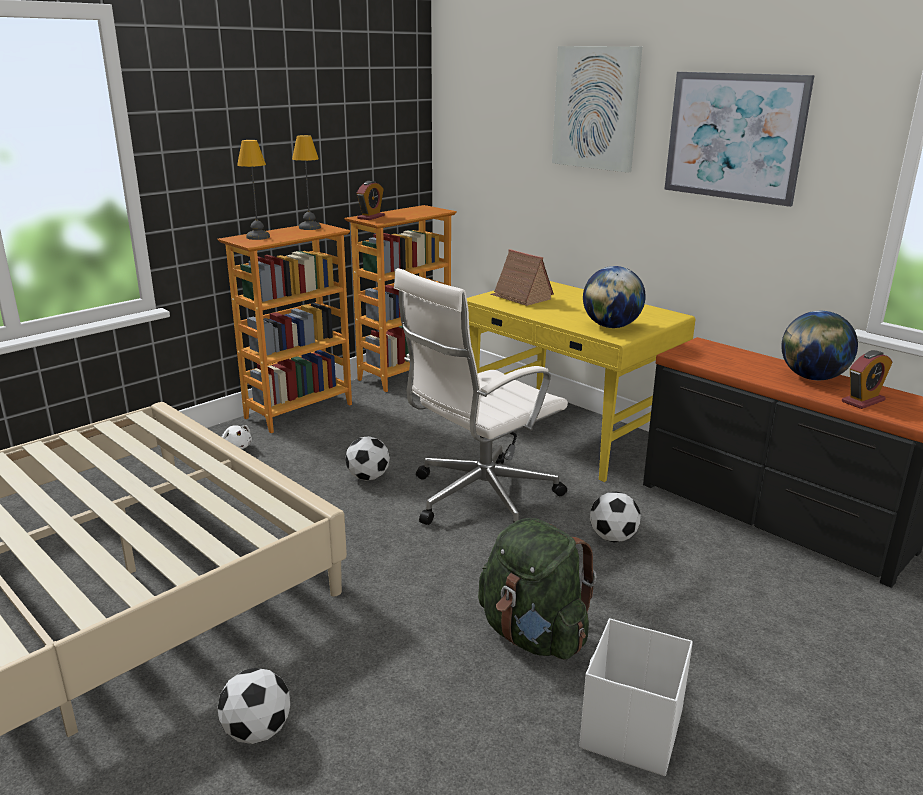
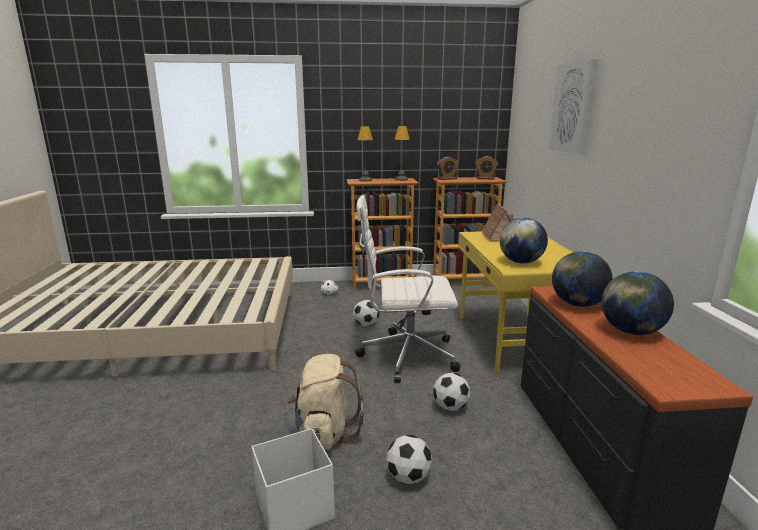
camera: 40 degrees right, 5 degrees down
(257, 731) = (162, 409): football -> football (408, 477)
(533, 635) = (324, 433): green backpack -> beige backpack
(729, 363) = (577, 304): none -> globe
(734, 137) = (640, 124): picture -> none
(863, 401) = (643, 358): alarm clock -> alarm clock (485, 178)

